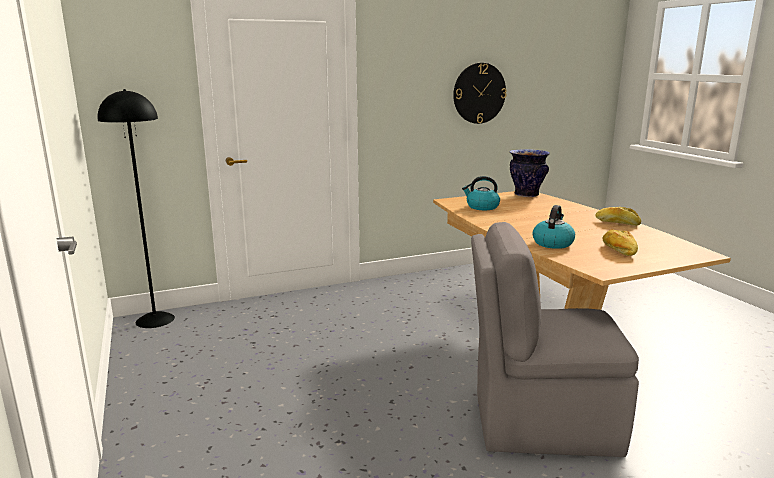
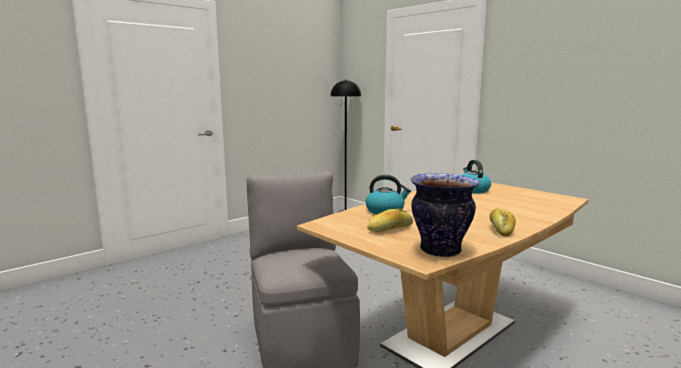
camera: 70 degrees right, 5 degrees down
(479, 93) = (615, 88): wall clock -> none
(527, 195) = (557, 199): vase -> vase (441, 251)

